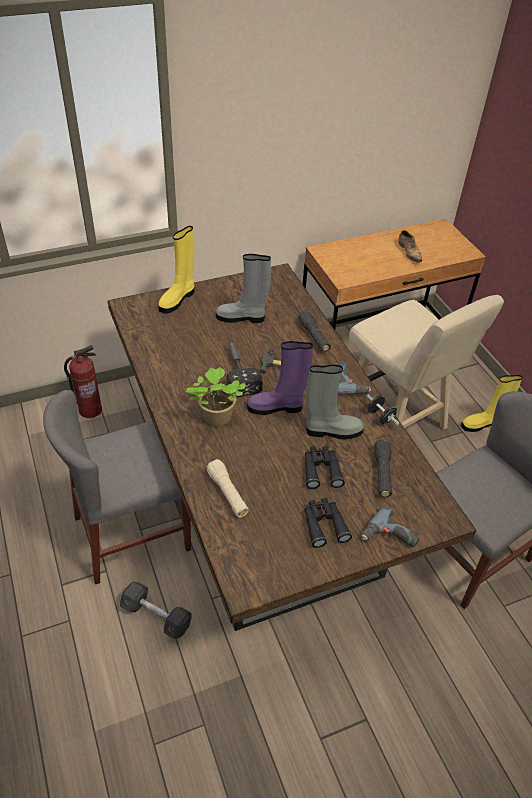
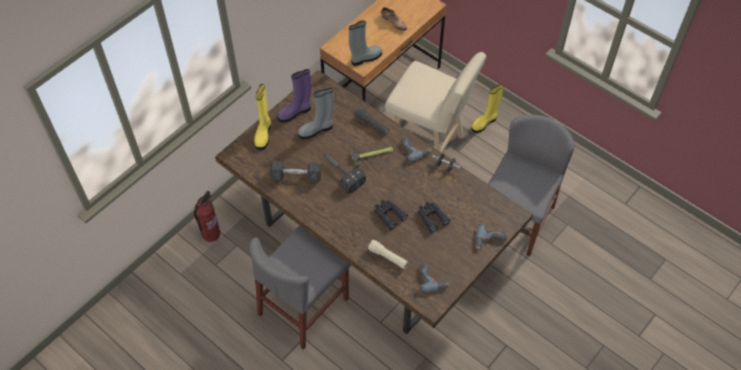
camera: 25 degrees left, 10 degrees up
(156, 616) = (354, 349): grey dumbbell -> grey dumbbell (296, 176)
(216, 418) = (349, 212): potted plant -> none
(270, 550) = (432, 278): none -> power drill
(276, 407) = (380, 188): purple boot -> purple boot (295, 112)
(324, 525) = (452, 250): black binoculars -> black binoculars (389, 215)
(332, 431) = (423, 189): grey boot -> grey boot (365, 58)
(382, 473) = (466, 203): black flashlight -> none

